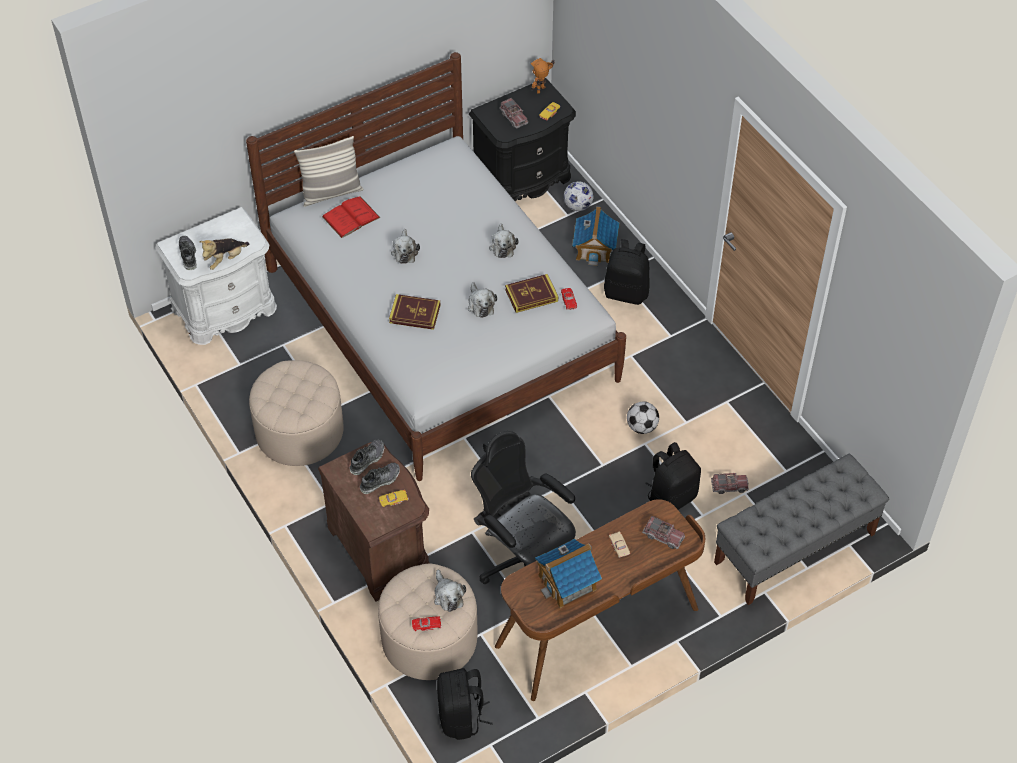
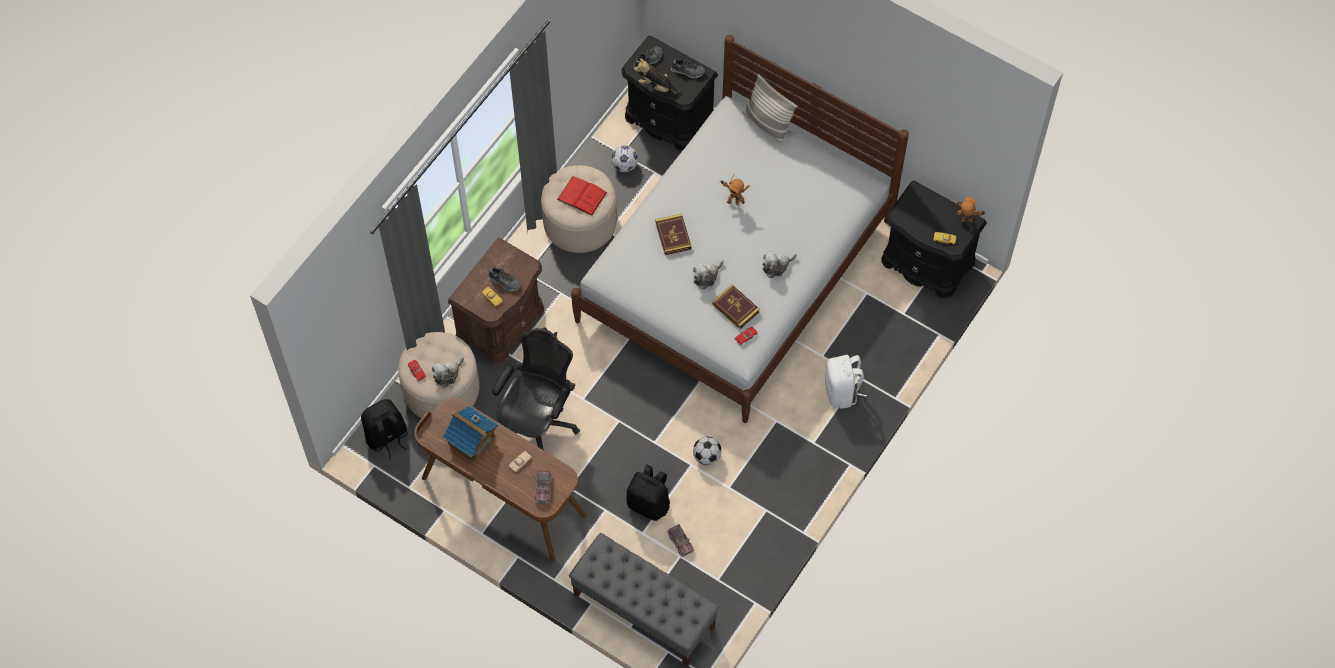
camera: 65 degrees right, 10 degrees up
(227, 311) = (667, 120): white nightstand -> black nightstand
(351, 217) = (748, 149): red book -> red book (582, 196)
(367, 459) = (519, 265): shoe -> shoe (687, 71)
(405, 251) = (733, 201): plush toy -> toy robot
(513, 117) = (922, 215): toy truck -> none
(578, 206) = (917, 317): football -> football (624, 166)
(595, 248) = (877, 349): toy house -> none
(626, 292) = (842, 391): black backpack -> white backpack

